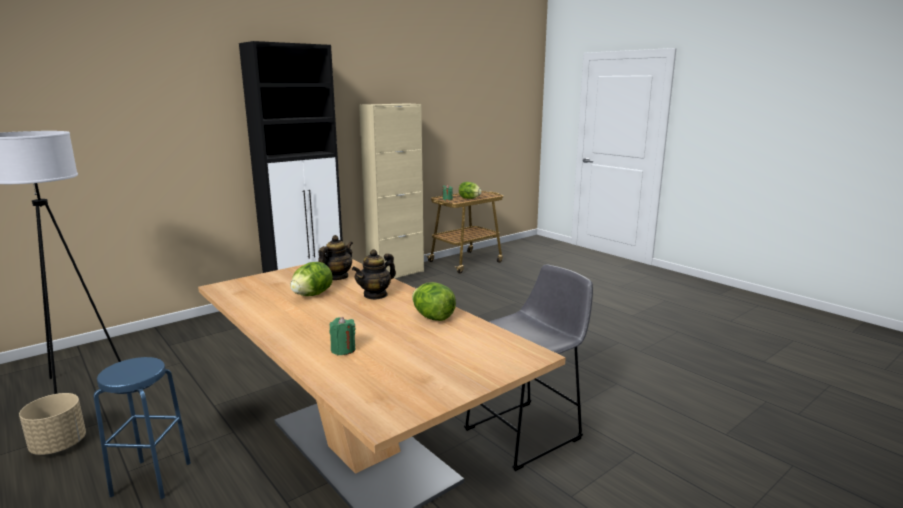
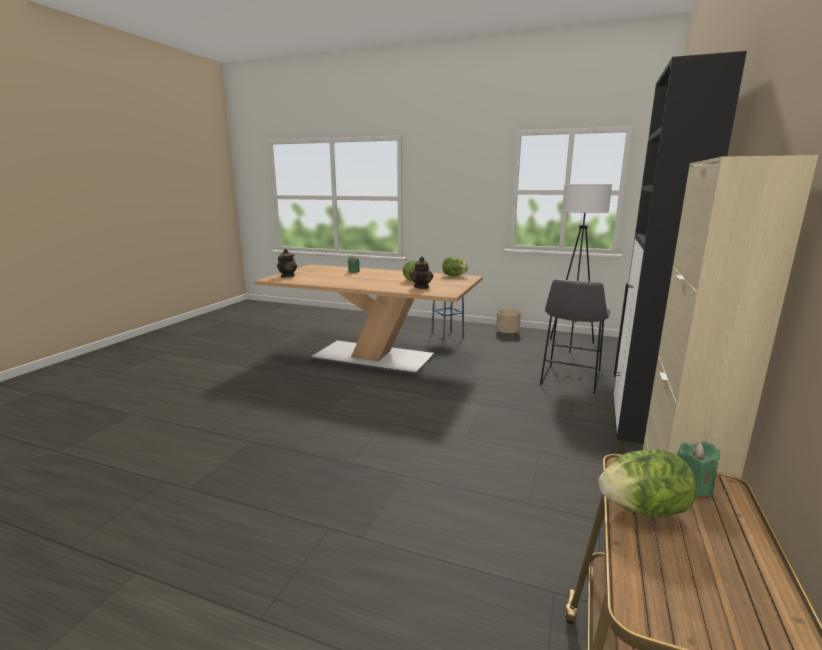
camera: 150 degrees right, 0 degrees up
(375, 295) = (378, 284): teapot -> teapot (287, 276)
(433, 317) = (330, 282): lettuce -> lettuce (454, 276)
(528, 432) = (284, 383): grey stool -> grey stool (569, 380)

